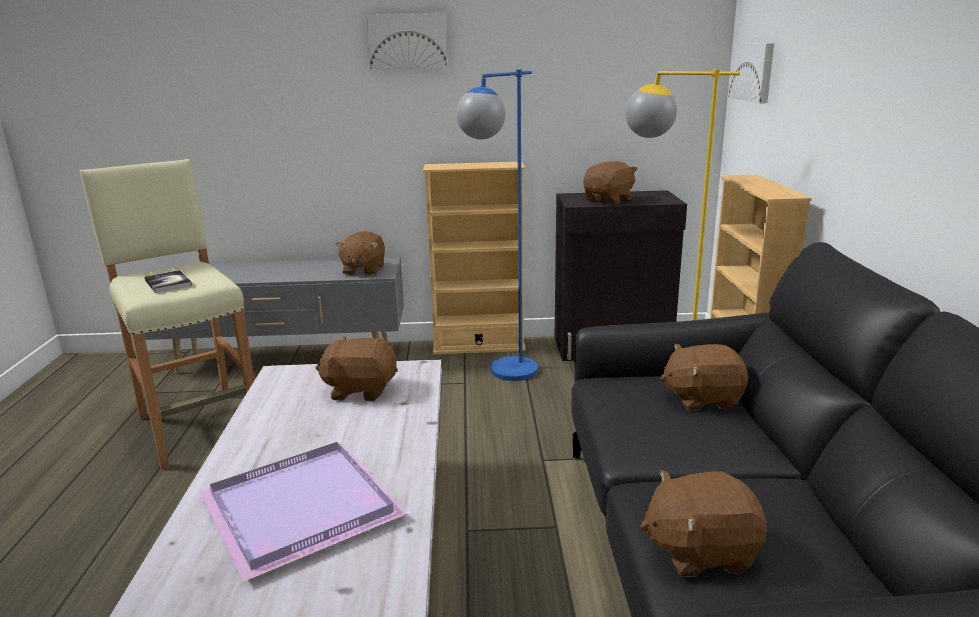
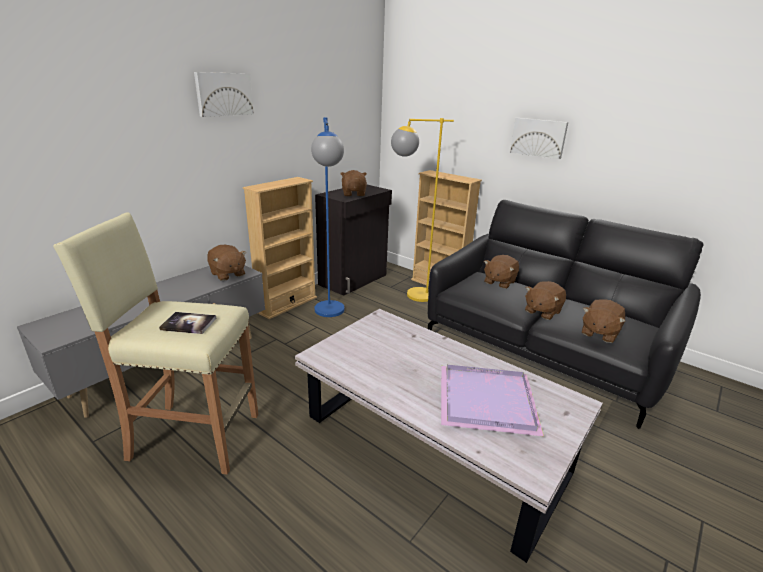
camera: 50 degrees left, 5 degrees up
(360, 390) = (380, 340): brown plush toy -> brown plush toy (542, 311)
(753, 72) = (411, 115): picture -> picture (538, 137)

